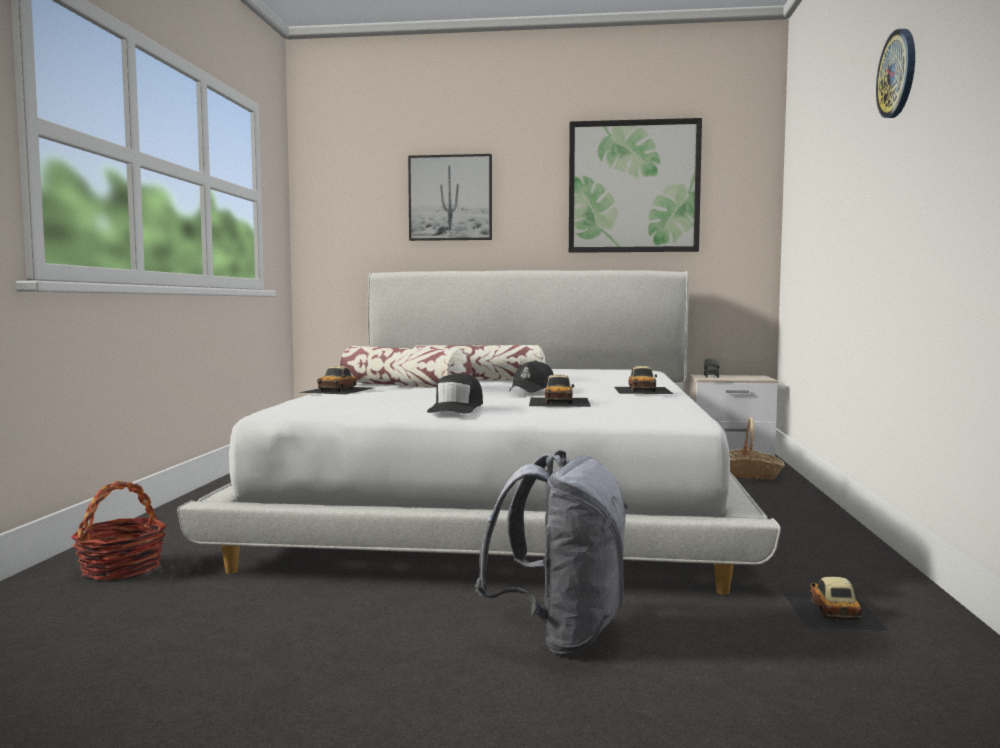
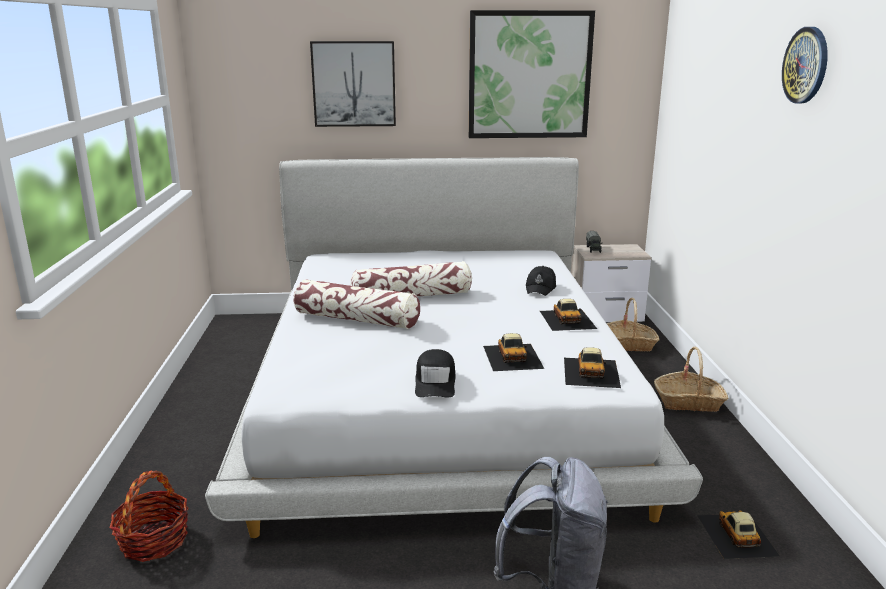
camera: 10 degrees left, 15 degrees up
(338, 390) = (303, 336): toy car -> toy car (591, 372)
(533, 389) = (476, 325): black cap -> black cap (541, 288)
(808, 514) = (688, 402): none -> basket

